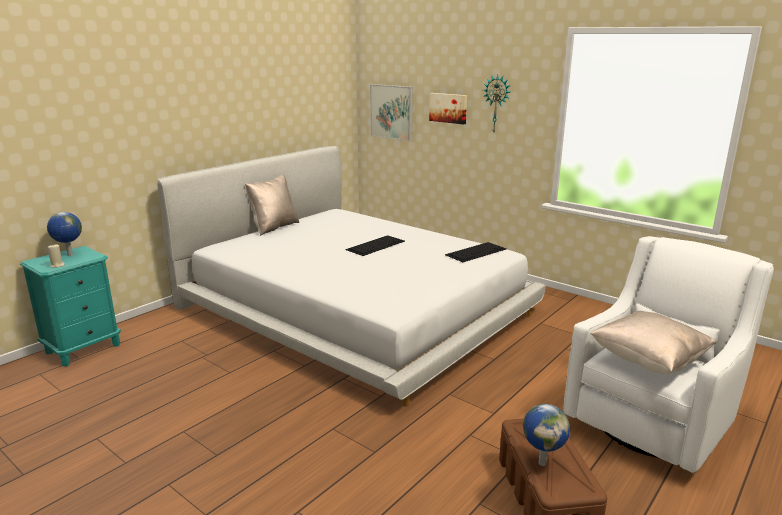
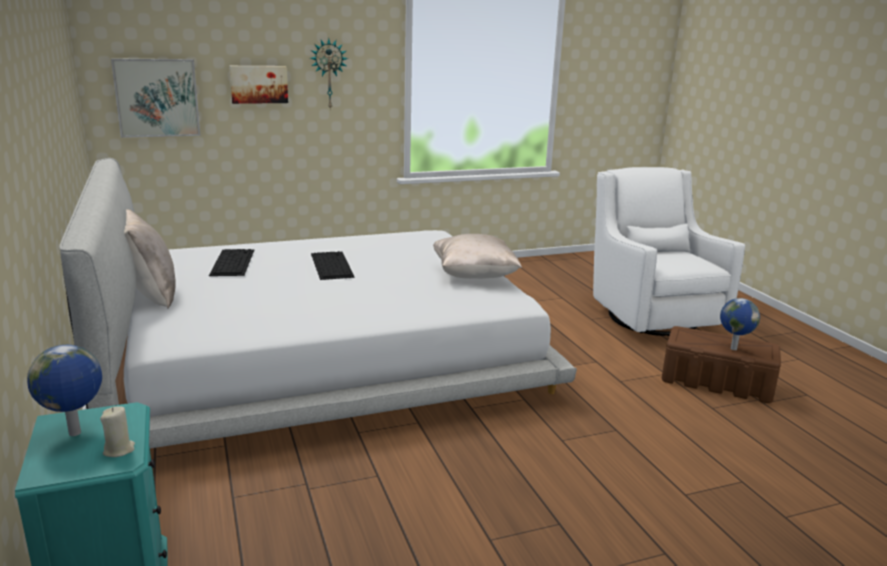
camera: 60 degrees left, 0 degrees up
(476, 251) = (418, 239): keyboard -> keyboard (232, 262)
(648, 361) = (678, 261): beige pillow -> beige pillow (474, 276)

